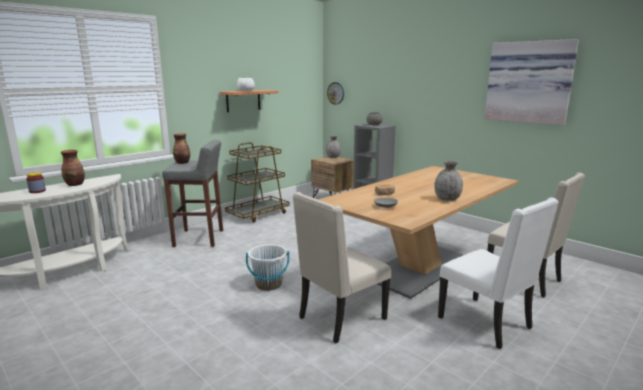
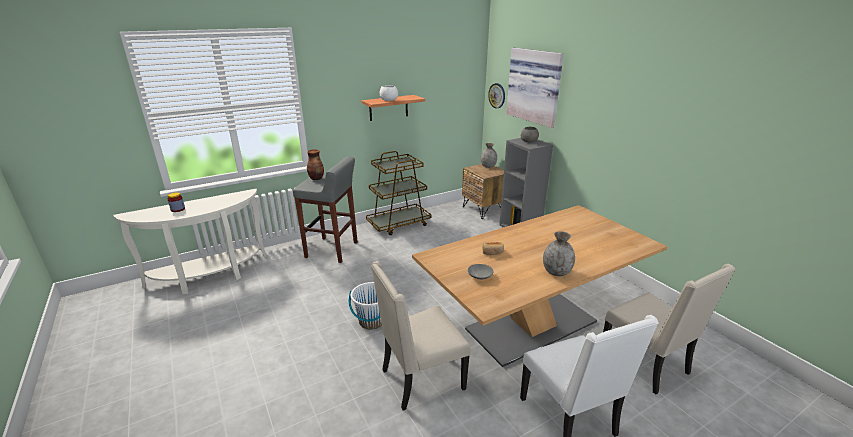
camera: 15 degrees right, 10 degrees up
(75, 184) = (212, 202): vase -> none
(529, 82) = (707, 125): picture -> picture (535, 86)

